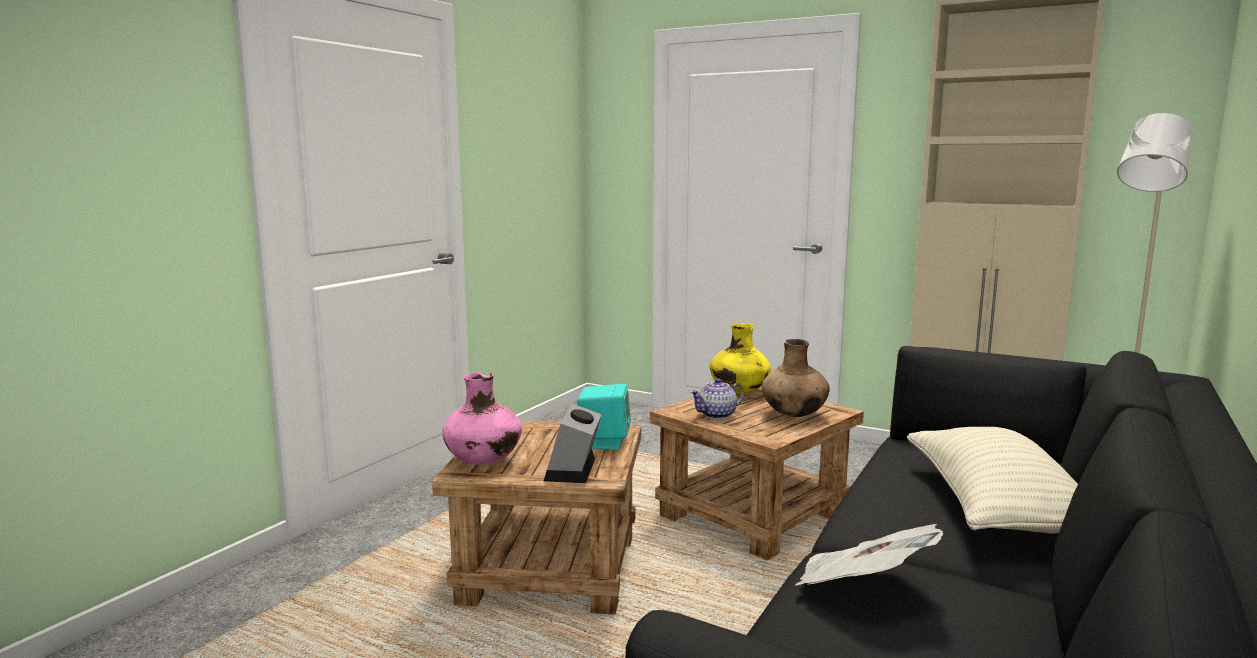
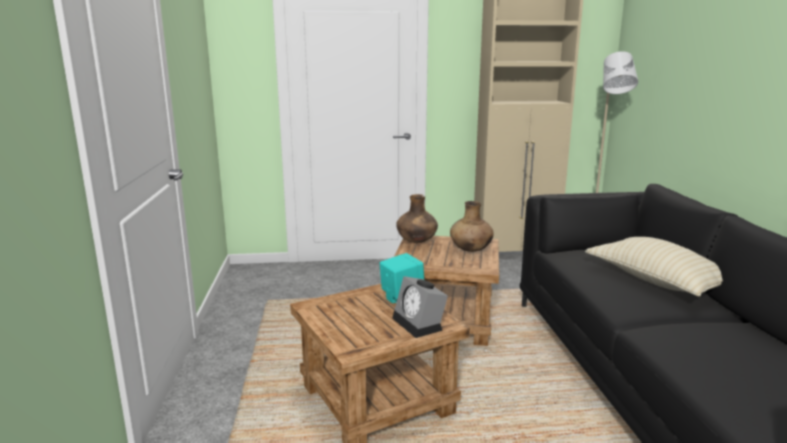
camera: 35 degrees left, 5 degrees up
(484, 462) = (351, 336): pink vase -> none
(717, 415) = (432, 260): teapot -> none
(739, 392) = (416, 242): yellow vase -> brown vase
(861, 589) = (685, 345): newspaper -> none

